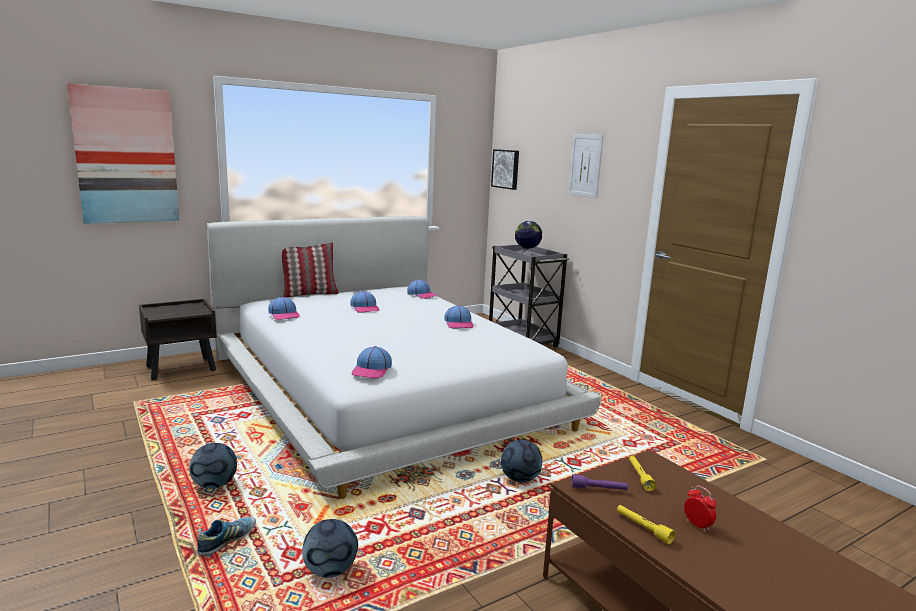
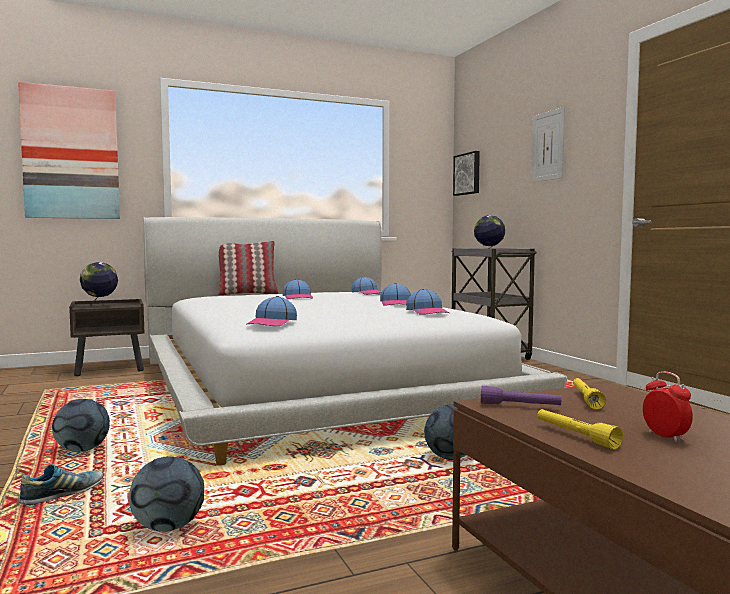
camera: 10 degrees right, 10 degrees down
(172, 314) = (100, 306): none -> globe
(284, 315) = (208, 300): cap -> cap (427, 312)

